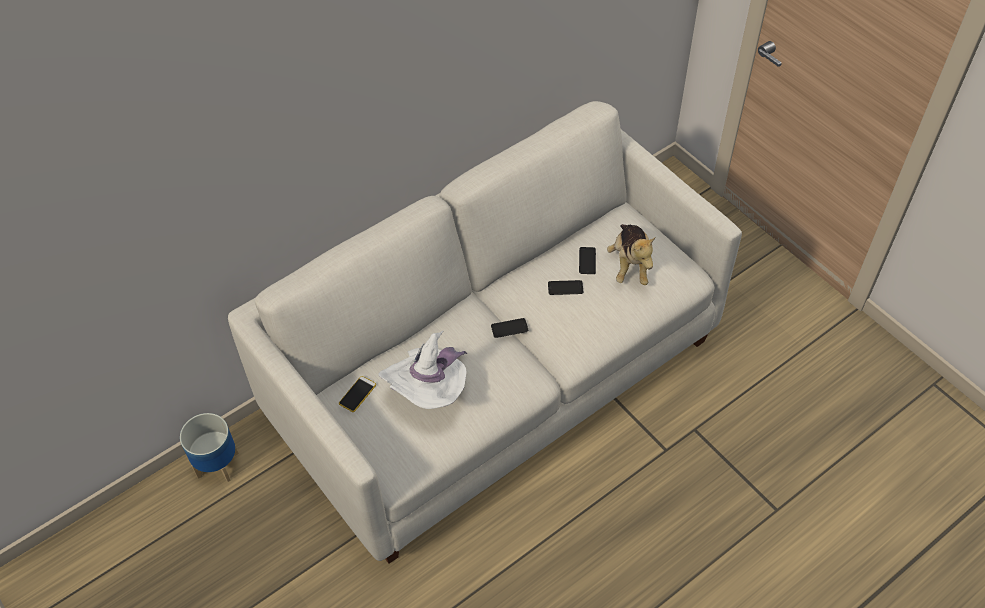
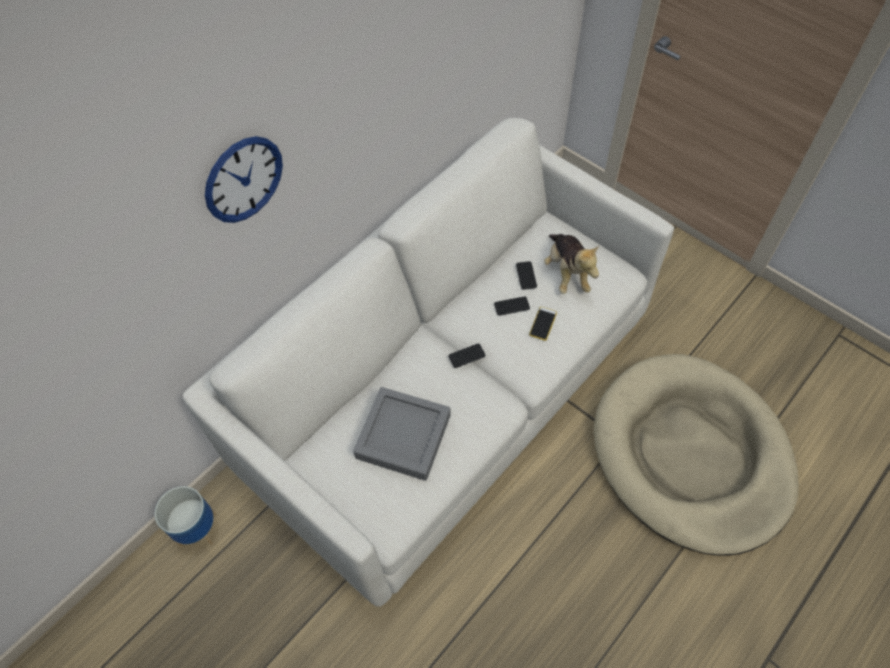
camera: 10 degrees left, 5 degrees up
(317, 120) = (243, 179): none -> wall clock
(357, 394) = (331, 451): phone -> phone (543, 324)
(430, 392) = (403, 436): white hat -> grey tray
(737, 479) = (691, 455): none -> beige dog bed

